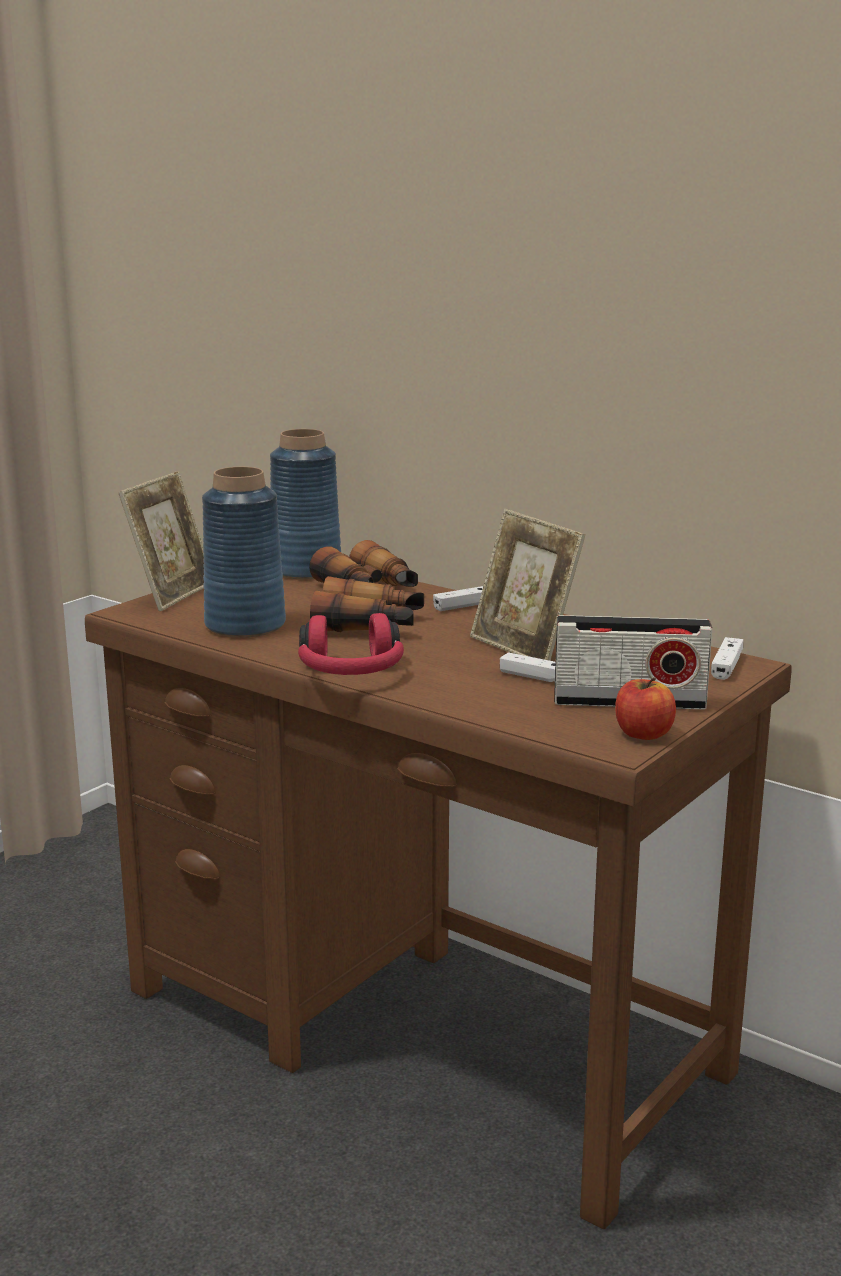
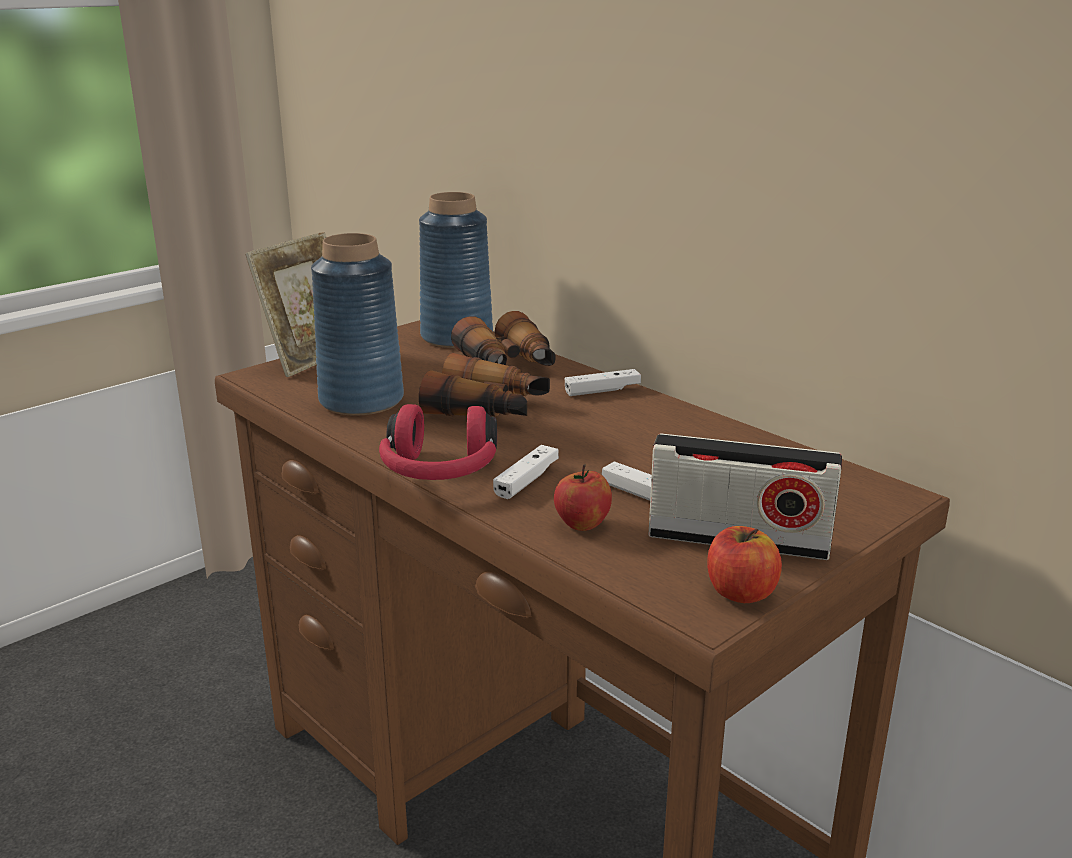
camera: 10 degrees right, 5 degrees up
(495, 701) = (582, 524): none -> apple
(524, 648) = (642, 452): picture frame -> none
(726, 666) = (869, 496): white game controller -> white game controller (526, 480)

